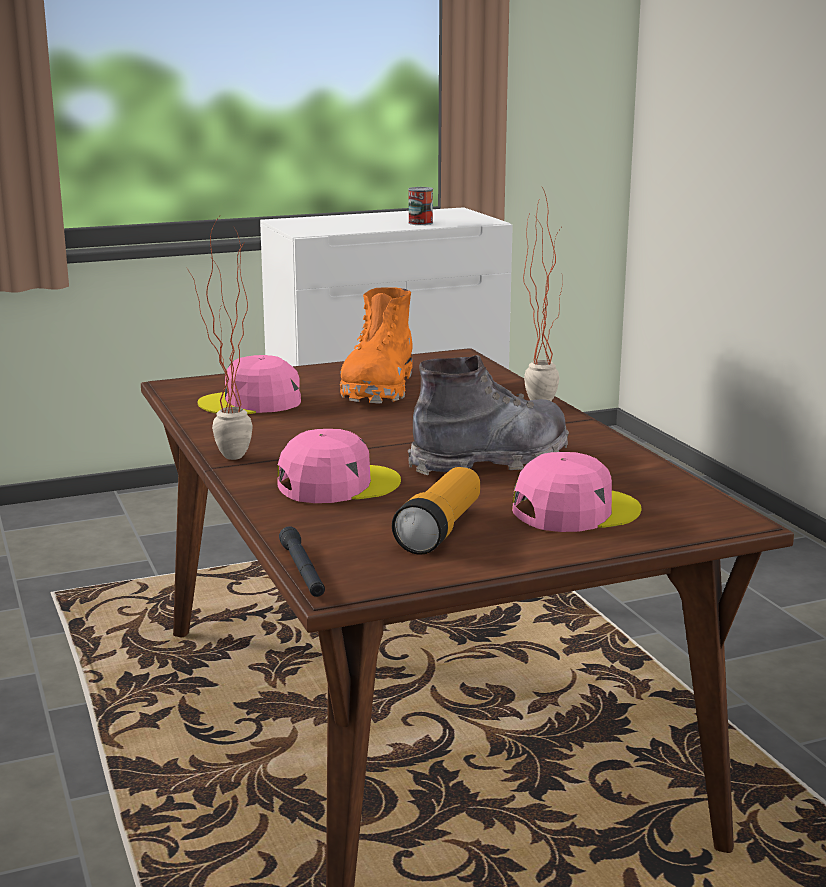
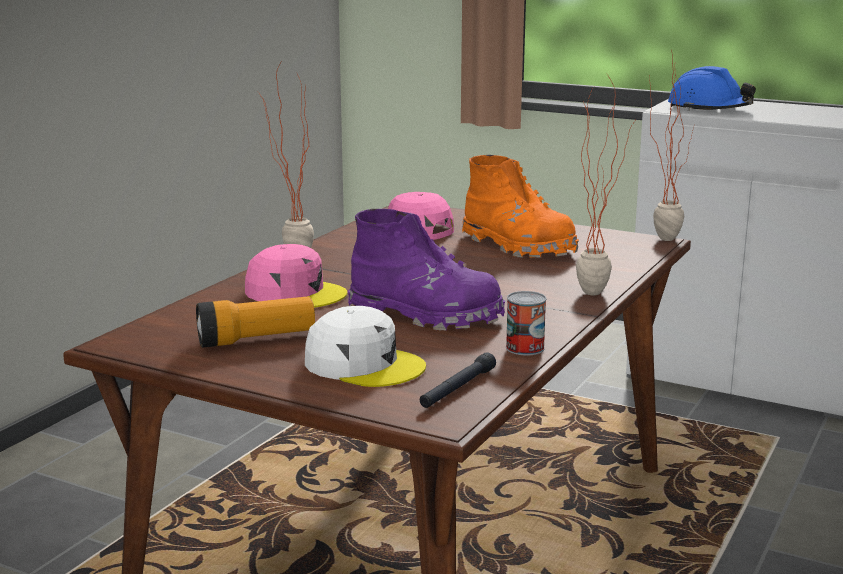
camera: 50 degrees right, 0 degrees up
(302, 571) = (128, 328): black flashlight -> black flashlight (457, 389)
(337, 227) = (709, 109): none -> blue hard hat
(379, 388) = (518, 246): orange boot -> orange boot turned 105 degrees counterclockwise
(420, 223) = (794, 118): can -> can (525, 348)
(452, 350) = (662, 236): none -> potted plant
(491, 461) = (425, 315): grey boot -> purple boot
(574, 511) = (364, 364): pink cap -> white cap

